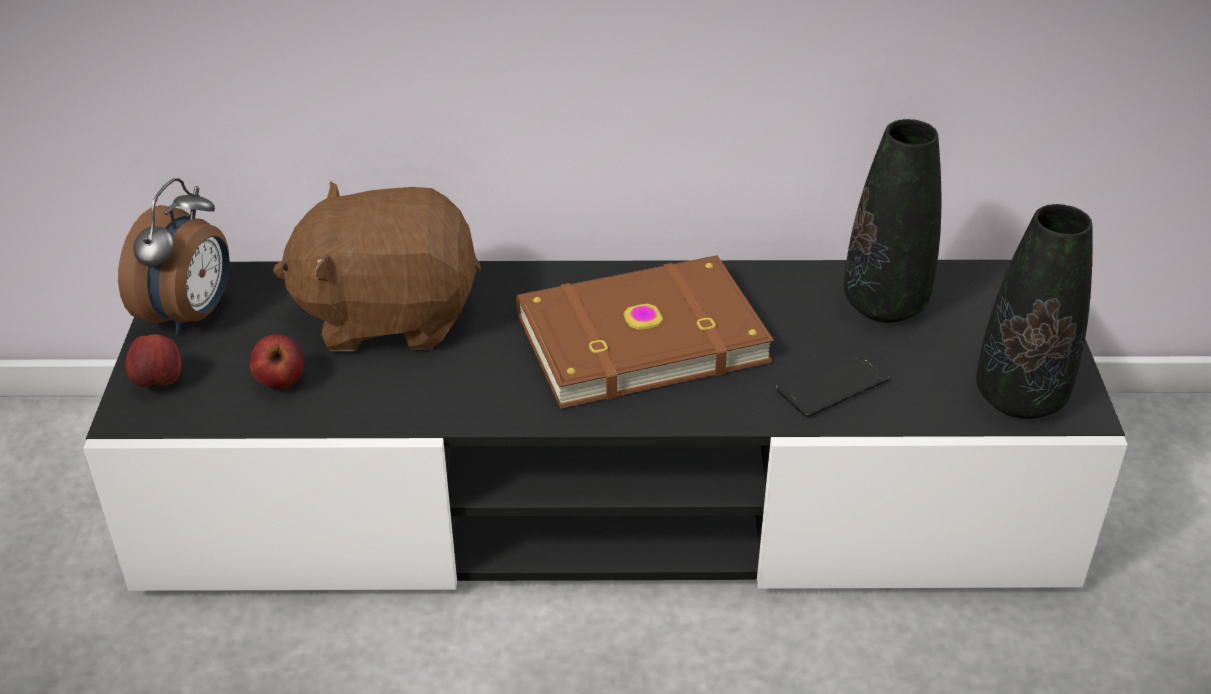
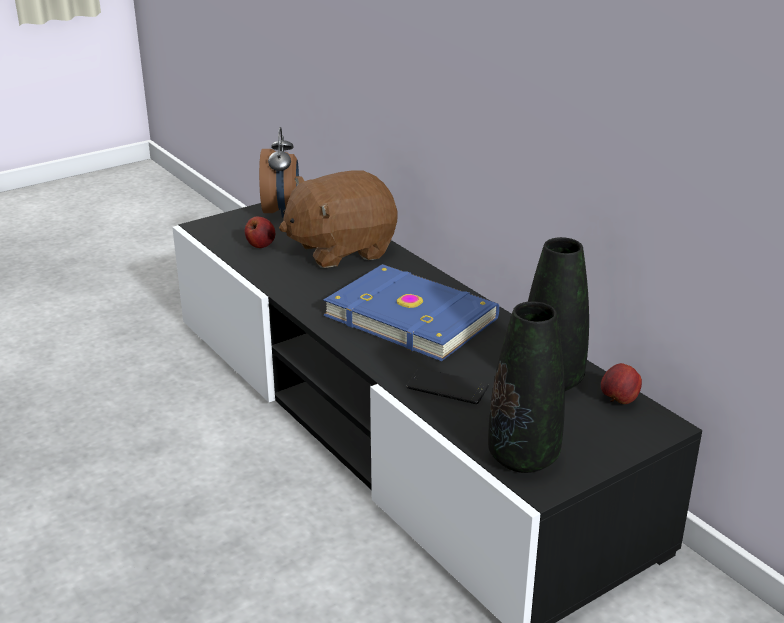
camera: 55 degrees right, 10 degrees down
(159, 383) = (228, 223): apple -> apple (619, 401)
(191, 315) = (281, 210): alarm clock -> alarm clock turned 75 degrees counterclockwise
(388, 314) = (340, 250): brown plush toy -> brown plush toy turned 75 degrees counterclockwise
(638, 336) = (411, 316): brown book -> blue book

